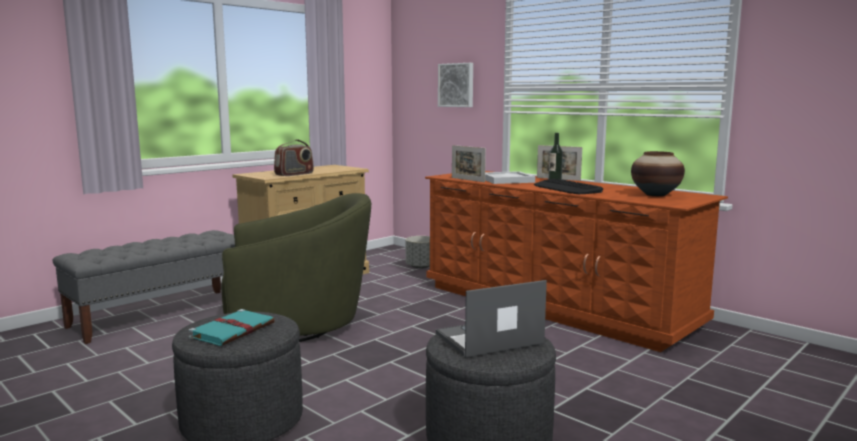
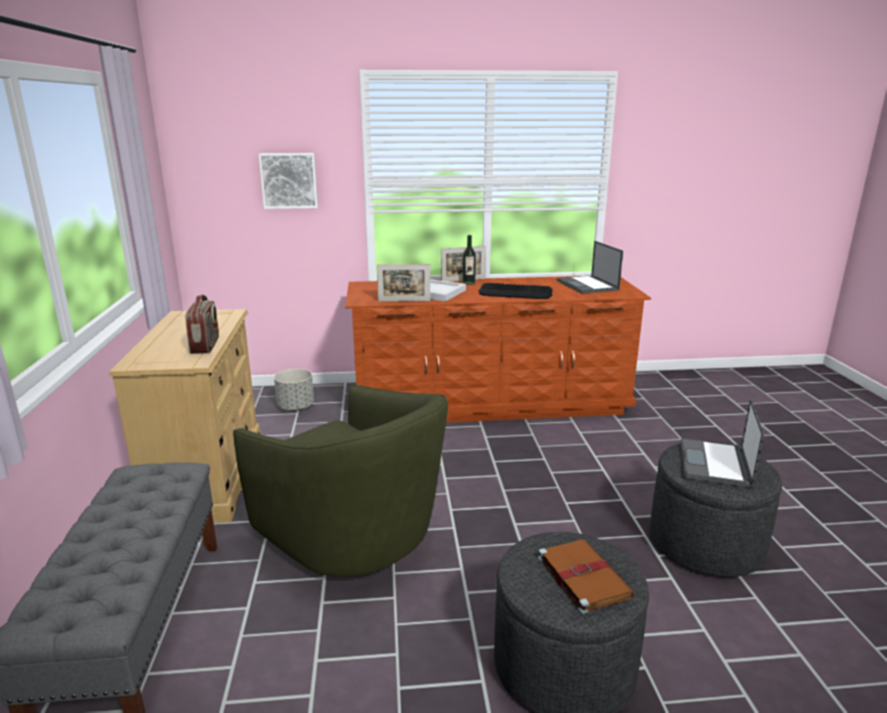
camera: 50 degrees left, 10 degrees up
(233, 330) = (582, 576): turquoise book -> brown book
(298, 326) = (352, 538): green armchair -> green armchair turned 105 degrees clockwise
(655, 195) = (588, 285): vase -> laptop

